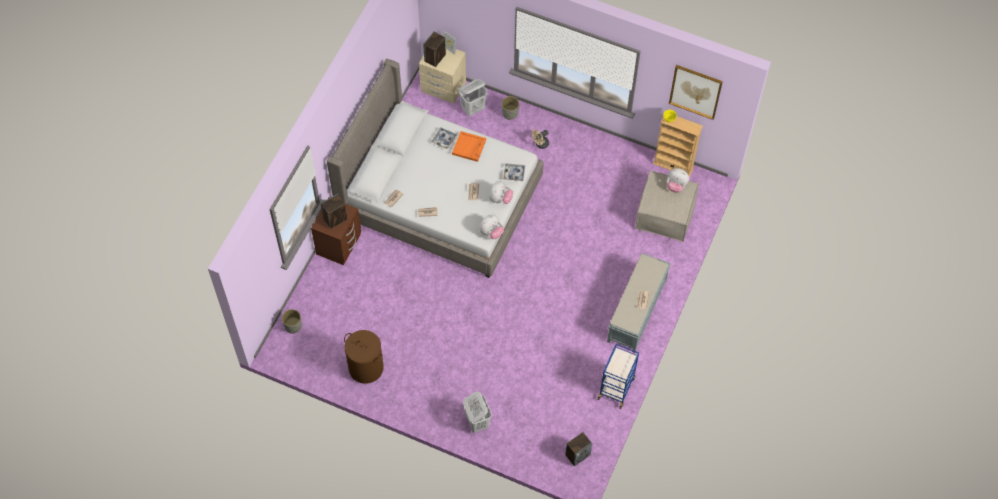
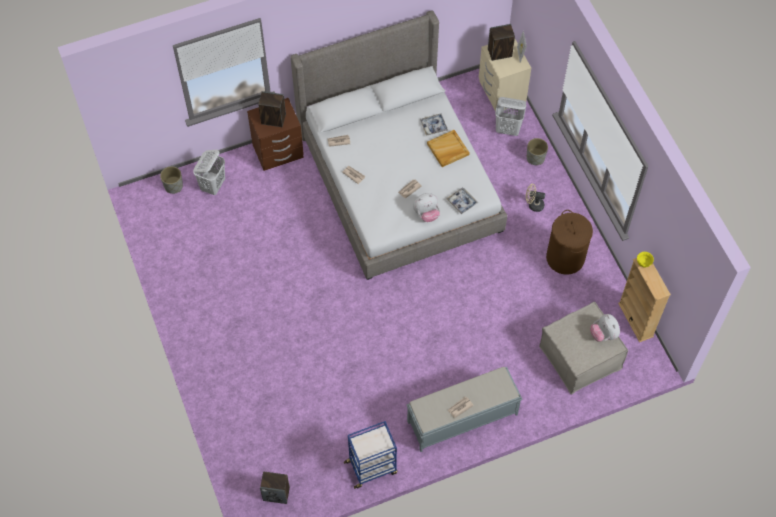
camera: 45 degrees right, 0 degrees up
(366, 367) = (191, 267): brown laundry basket -> brown laundry basket (565, 258)
(469, 147) = (448, 149): orange tray -> beige tray
(477, 422) = (227, 389): white laundry basket -> white laundry basket (213, 185)
(491, 232) = (387, 235): plush toy -> none
(695, 91) = (676, 250): picture -> none

